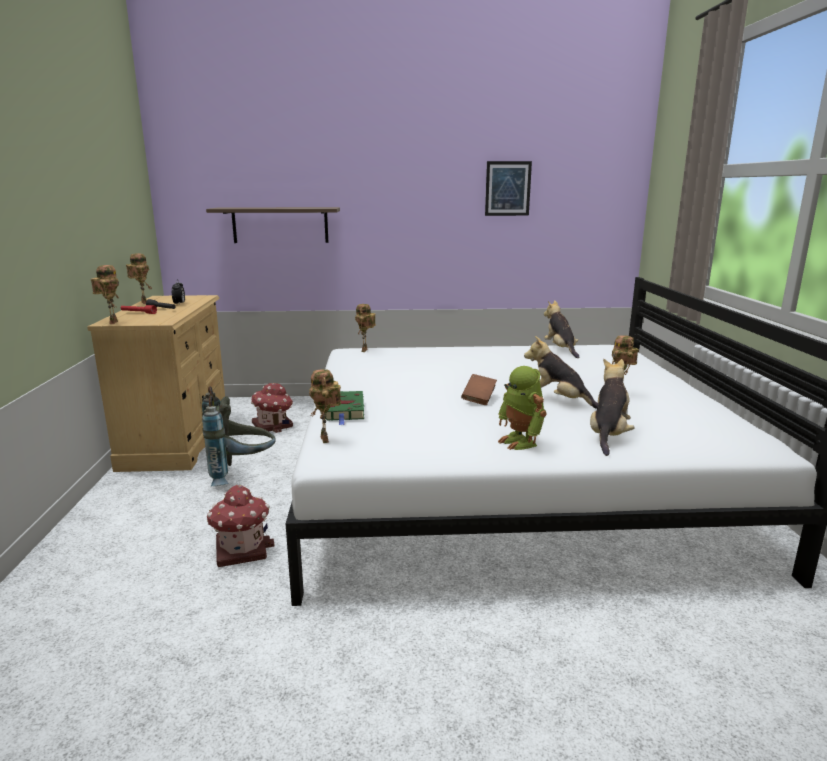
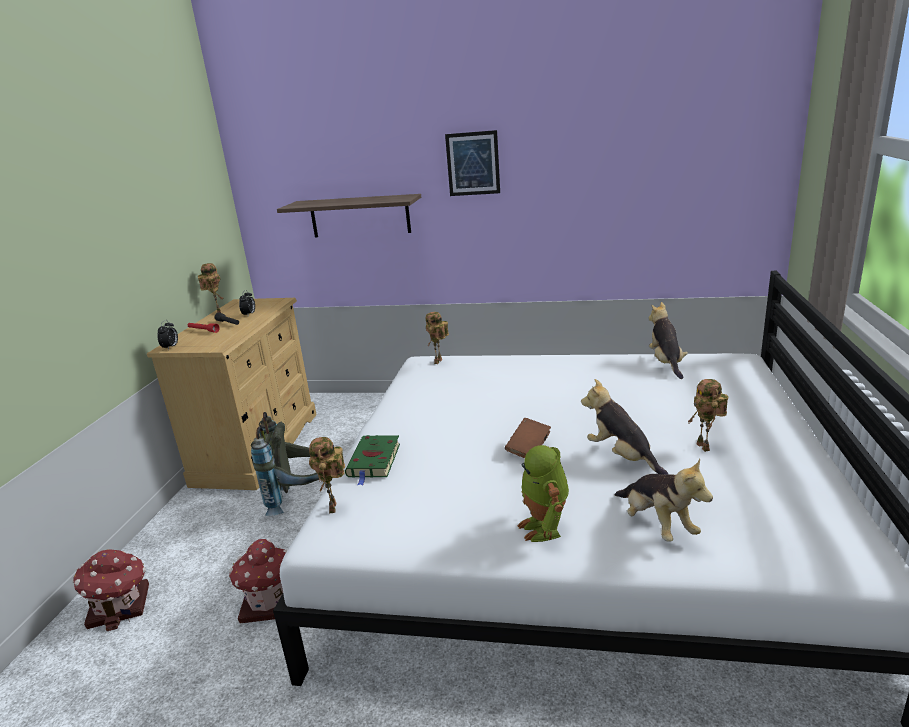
camera: 15 degrees right, 5 degrees up
(112, 322) = (171, 347): toy robot -> alarm clock
(273, 425) = (353, 433): toy house -> toy house (121, 606)
(508, 188) = (615, 160): picture -> picture (473, 163)
(608, 435) = (657, 525): plush toy -> plush toy turned 120 degrees clockwise

